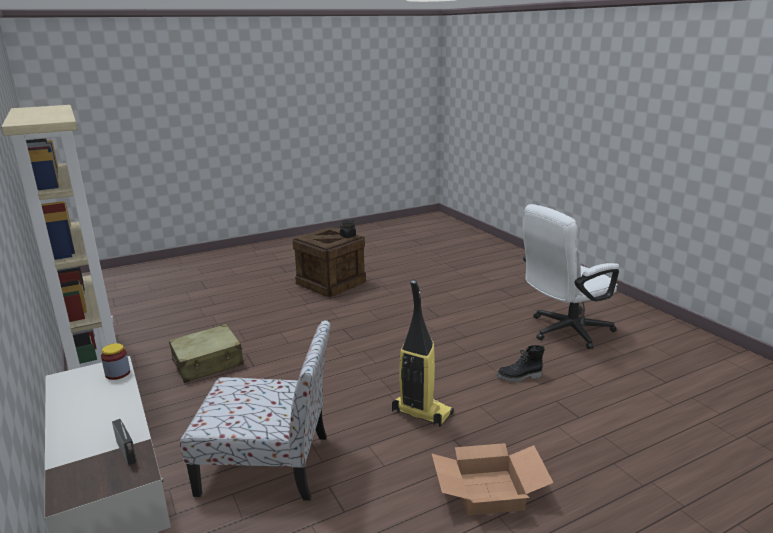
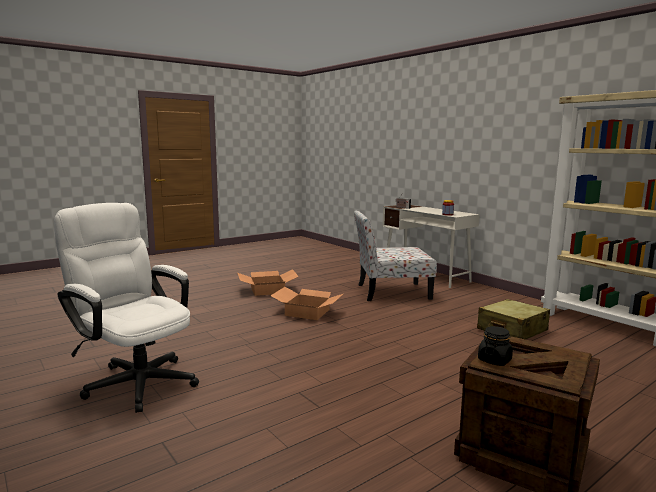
camera: 170 degrees right, 10 degrees down
(421, 413) = (308, 312): vacuum cleaner -> cardboard box
(519, 377) = (222, 334): black boot -> none
(563, 331) = (135, 380): white office chair -> white office chair turned 105 degrees counterclockwise

